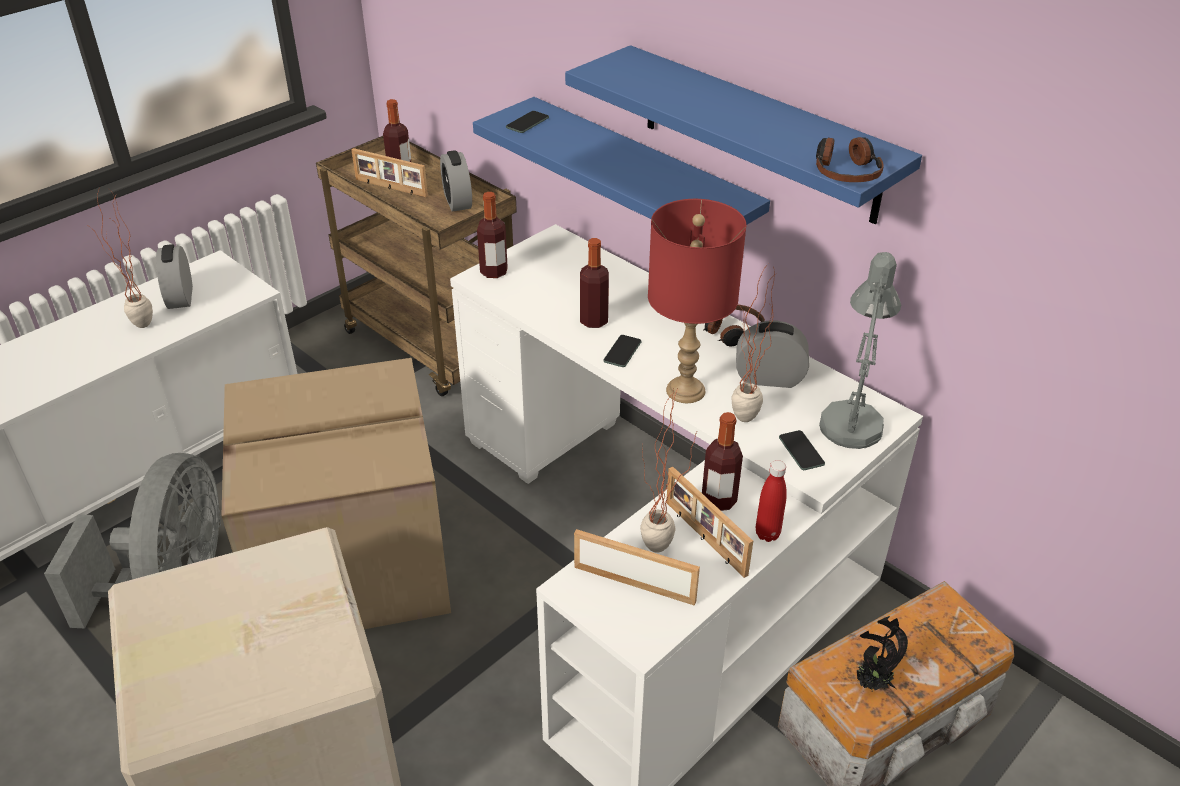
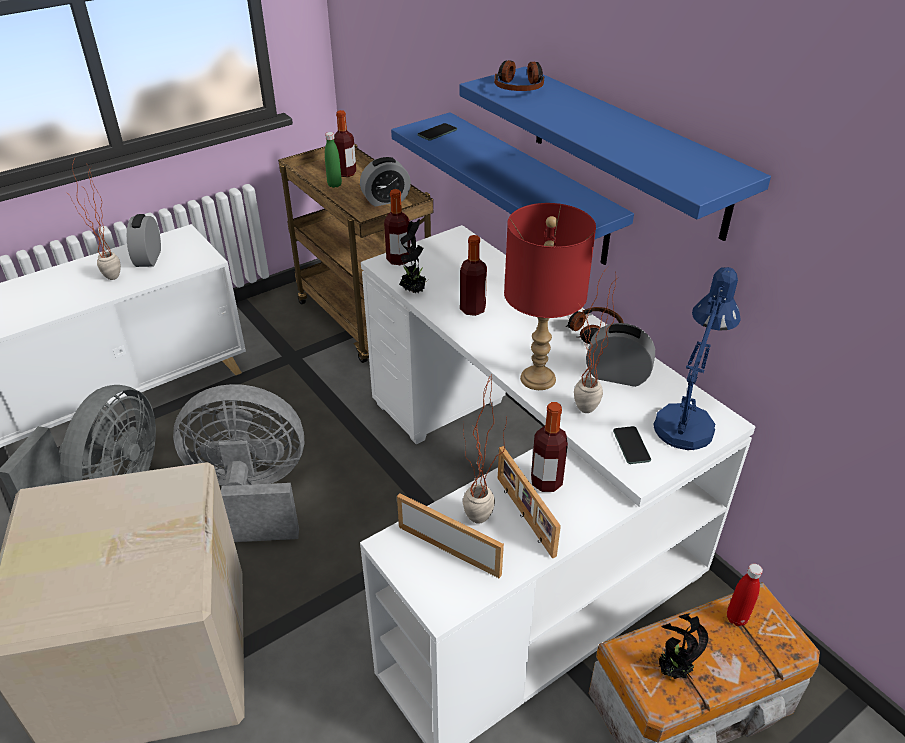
camera: 10 degrees right, 0 degrees up
(348, 564) = (252, 494): cardboard box -> grey fan
(390, 188) = (334, 185): picture frame -> green bottle
(457, 201) = (386, 200): alarm clock -> alarm clock turned 105 degrees counterclockwise
(522, 307) = (414, 291): none -> potted plant
(622, 351) = (490, 338): phone -> none
(767, 534) = (584, 519): red bottle -> red bottle (736, 618)
(845, 171) = (690, 185): headphones -> headphones (519, 87)
(852, 418) = (686, 421): grey table lamp -> blue table lamp

